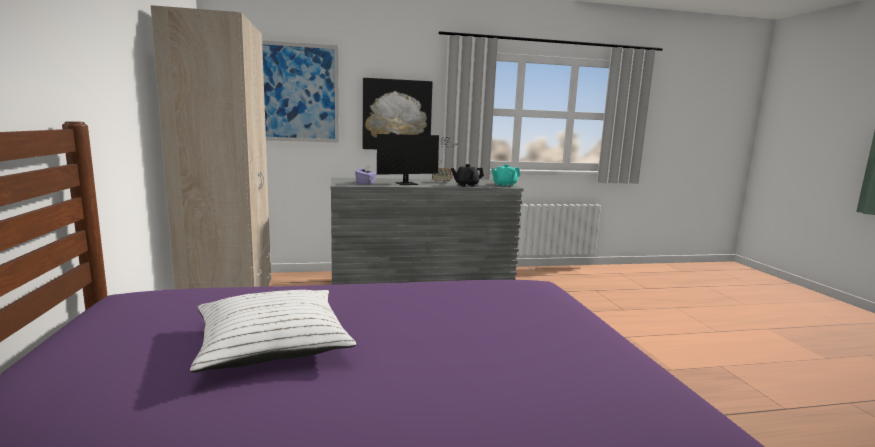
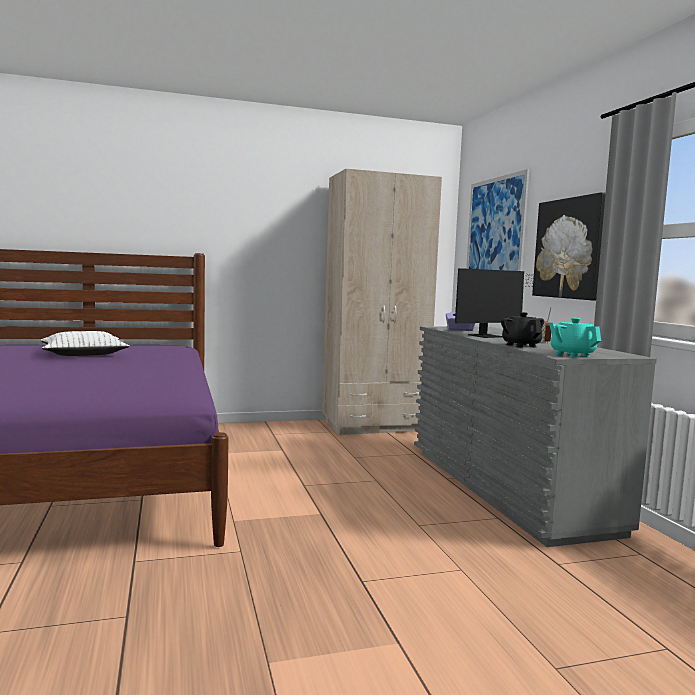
camera: 85 degrees right, 5 degrees down
(410, 183) = (489, 336): monitor -> monitor turned 90 degrees counterclockwise

